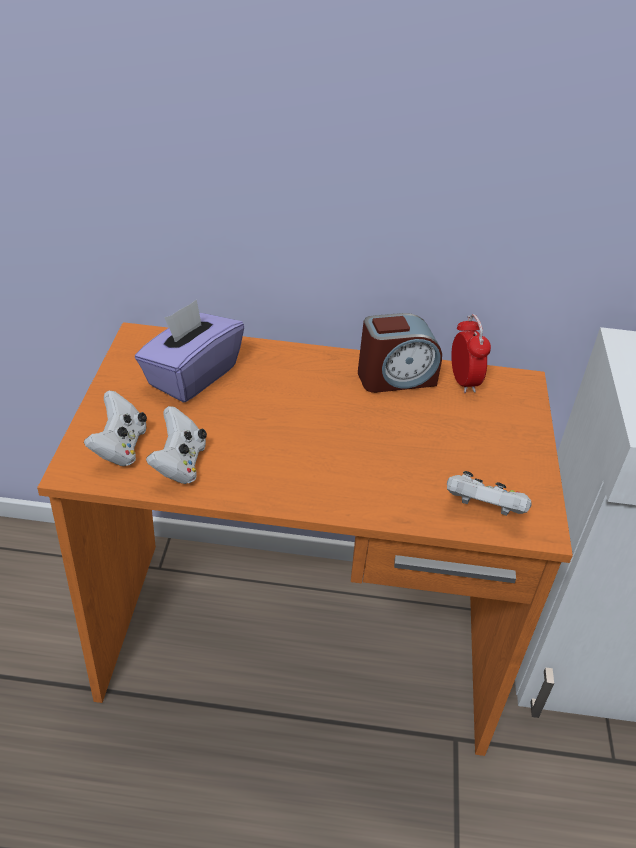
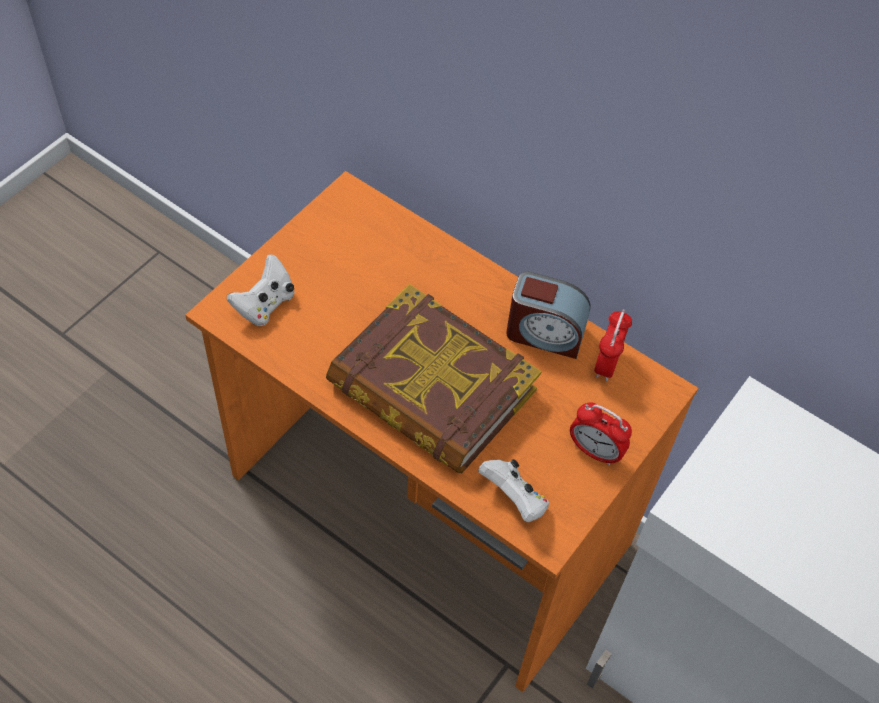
camera: 30 degrees right, 15 degrees up
(179, 464) = (300, 341): white game controller -> none
(191, 375) = (365, 255): purple tissue box -> none
(336, 454) = (431, 389): none -> book
(513, 445) = (595, 451): none -> alarm clock

